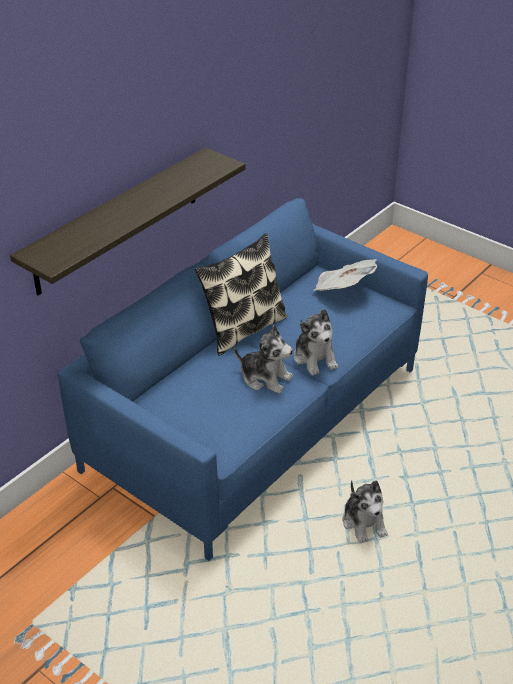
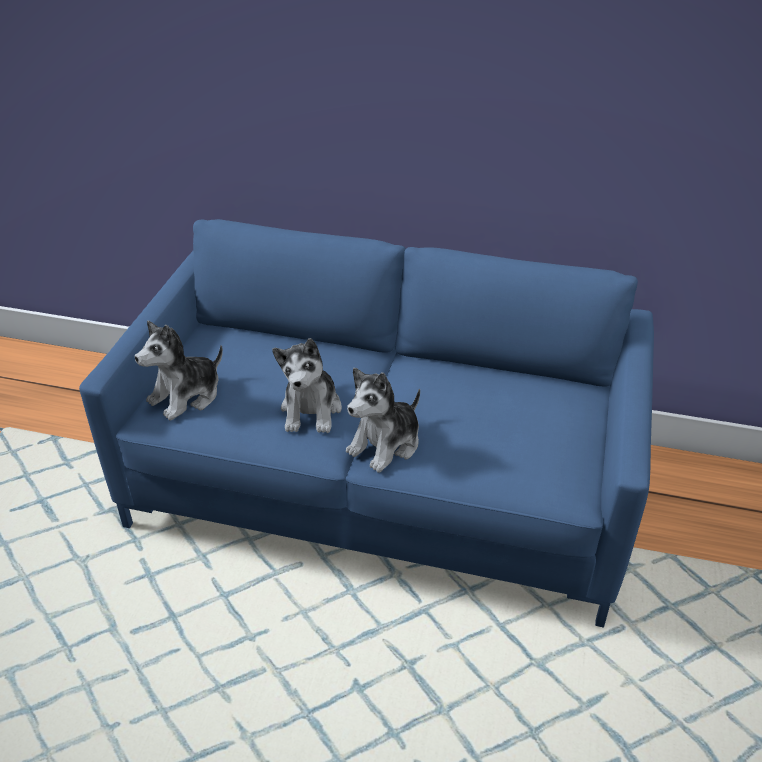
camera: 65 degrees right, 0 degrees up
(118, 221) = (312, 122): shelf -> none
(243, 329) = (399, 362): pillow -> none
(343, 289) = (564, 425): newspaper -> none
(364, 522) = (245, 664): plush toy -> plush toy (186, 396)

